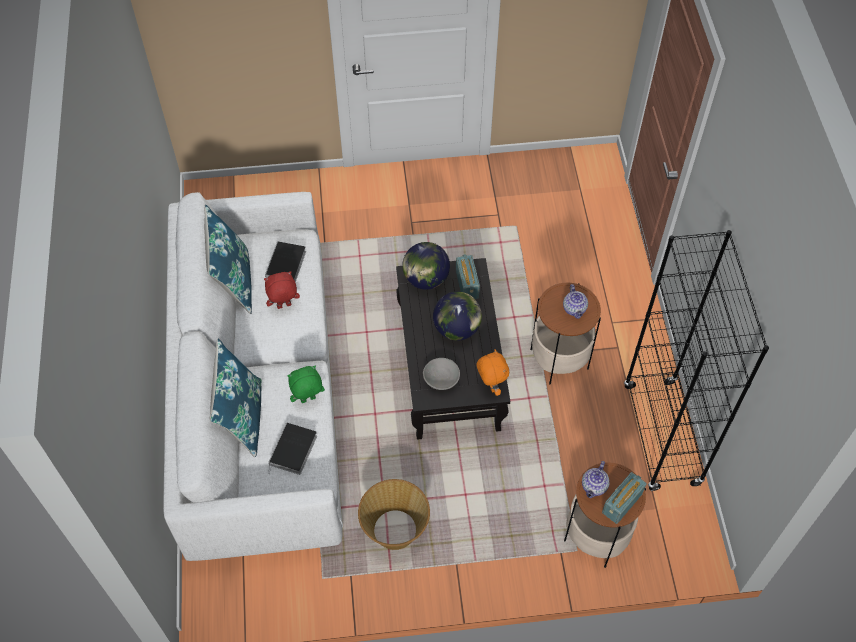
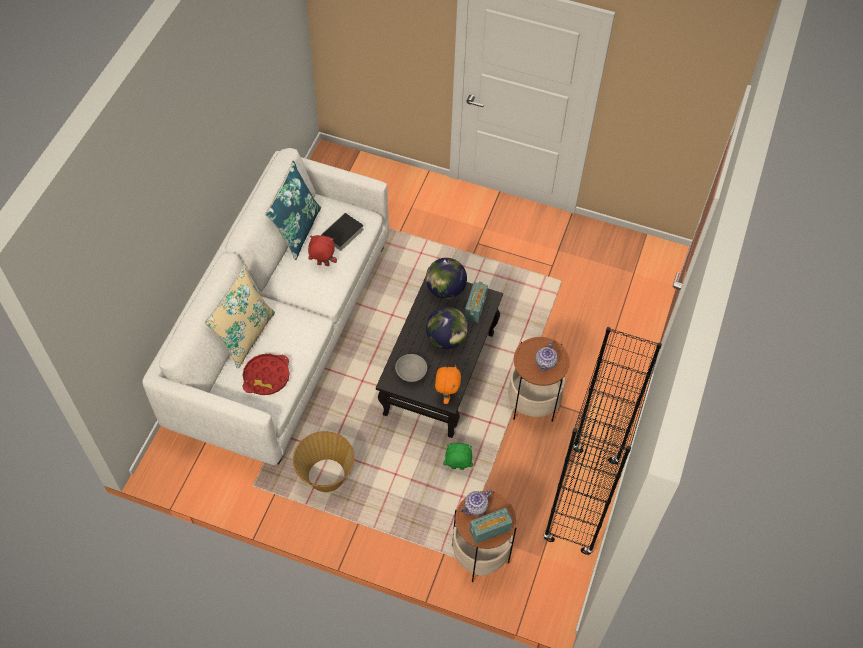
camera: 25 degrees right, 0 degrees up
(242, 418) = (245, 335): blue pillow -> beige pillow
(293, 451) = (266, 377): book -> red tray
(308, 400) = (300, 343): green plush toy -> green plush toy (457, 468)

